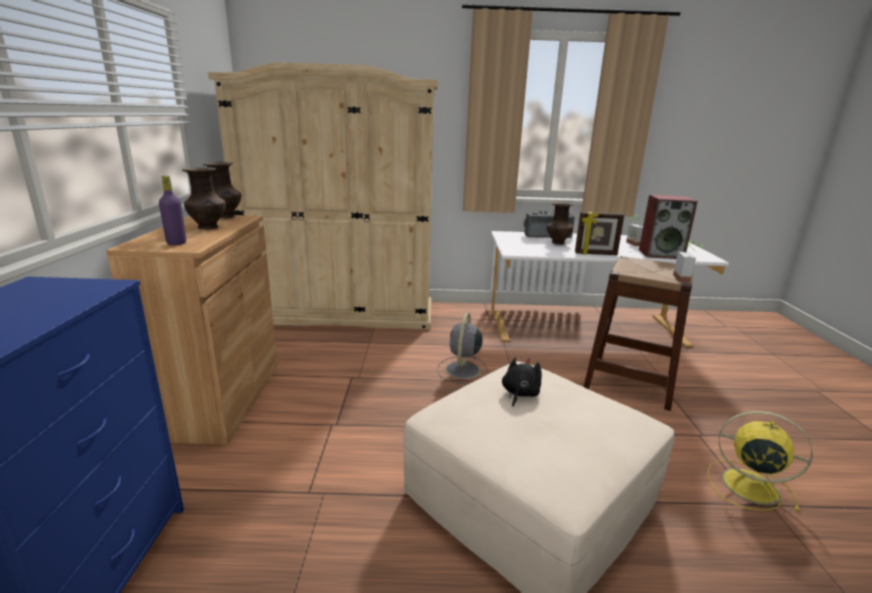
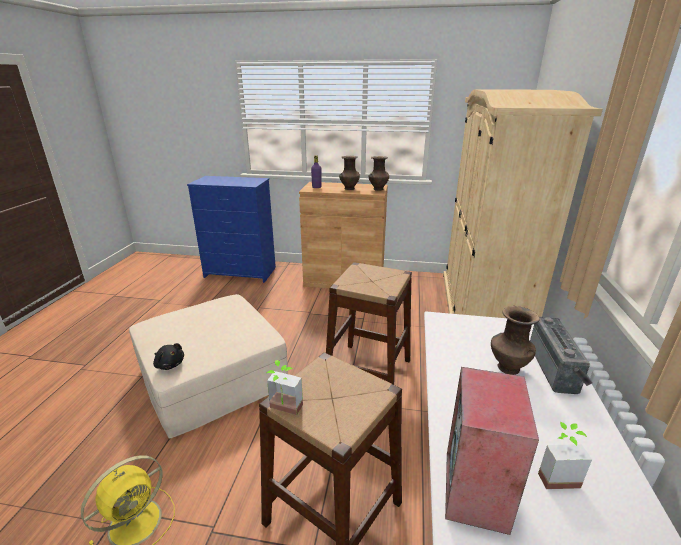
camera: 100 degrees right, 5 degrees up
(462, 371) = (368, 371): grey fan -> brown stool
(519, 394) = (229, 323): black plush toy -> black plush toy (169, 364)
(596, 254) = (450, 390): picture frame -> none

